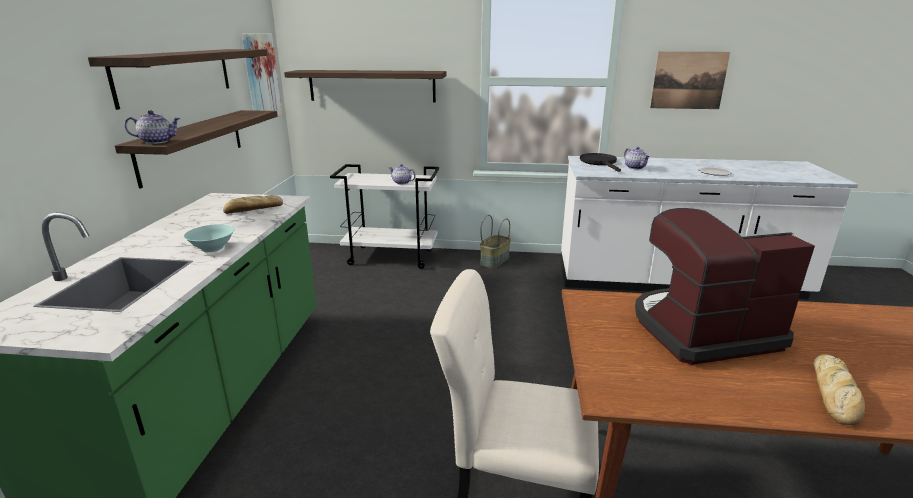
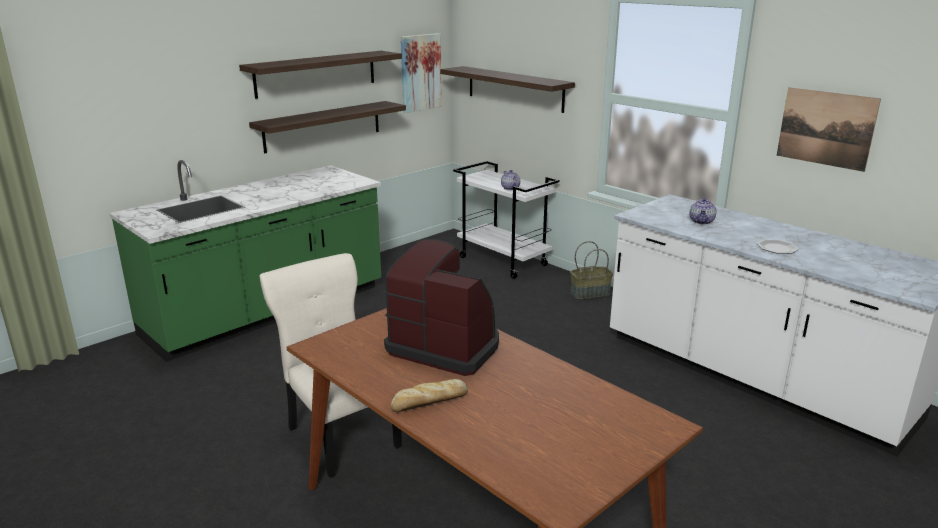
camera: 40 degrees right, 0 degrees up
(157, 141) = (272, 123): teapot -> none
(212, 248) = (265, 202): turquoise bowl -> none
(253, 209) = (329, 183): bread -> none
(600, 163) = (678, 209): black frying pan -> none

